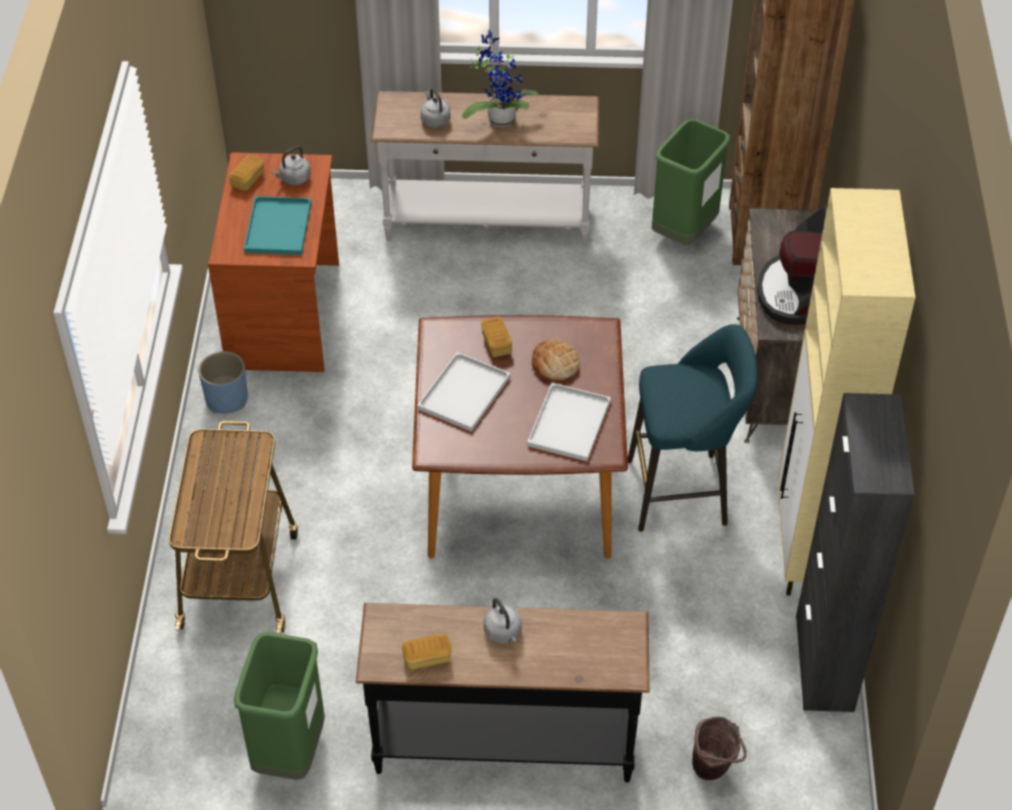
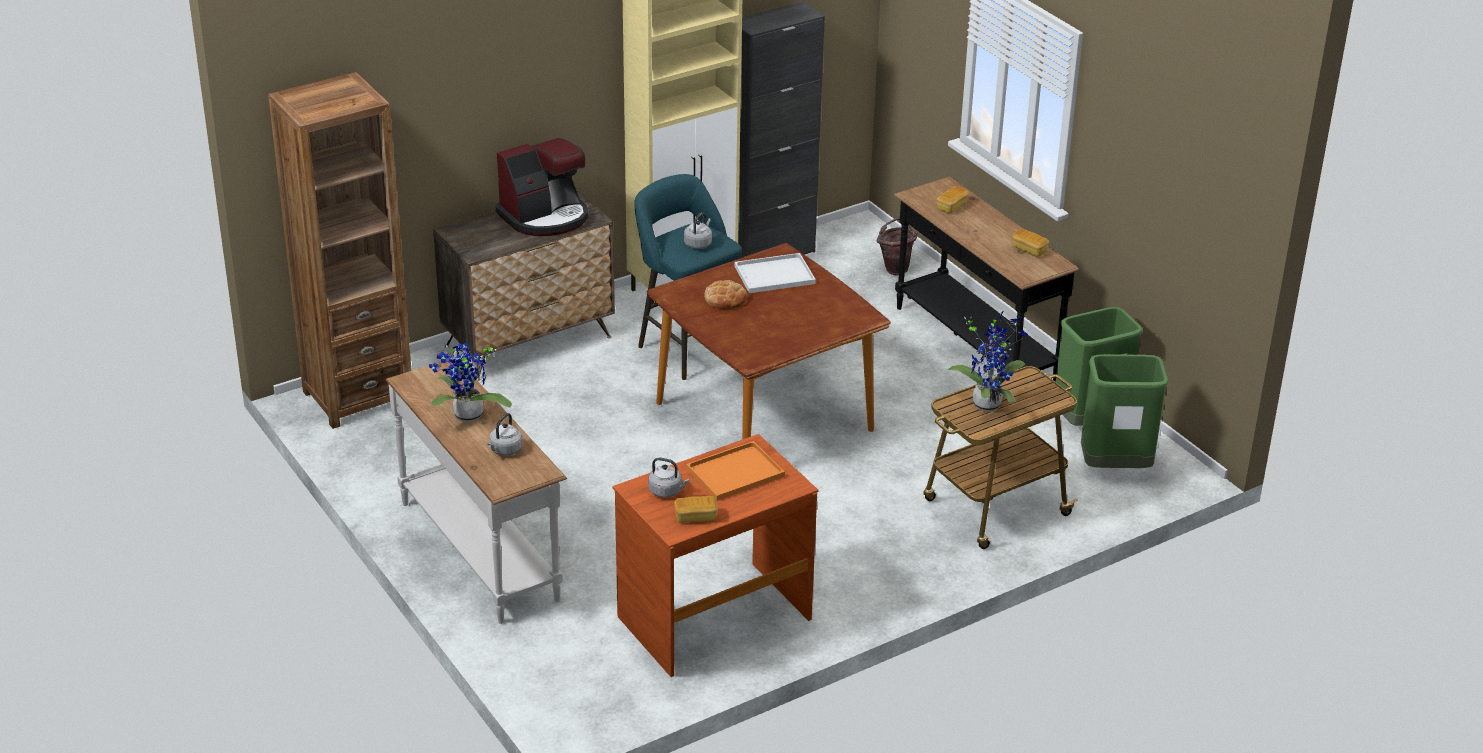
camera: 125 degrees left, 15 degrees down
(226, 399) = (842, 602): blue planter -> none
(233, 475) = (988, 403): none -> potted plant
(277, 226) = (734, 473): turquoise tray -> orange tray
(464, 391) = (797, 326): white tray -> none
(496, 344) = (734, 330): bread -> bread (952, 206)
(503, 633) = (976, 231): grey kettle -> grey kettle (698, 243)
(684, 232) = (393, 439): green trash can -> green trash can (1115, 468)

